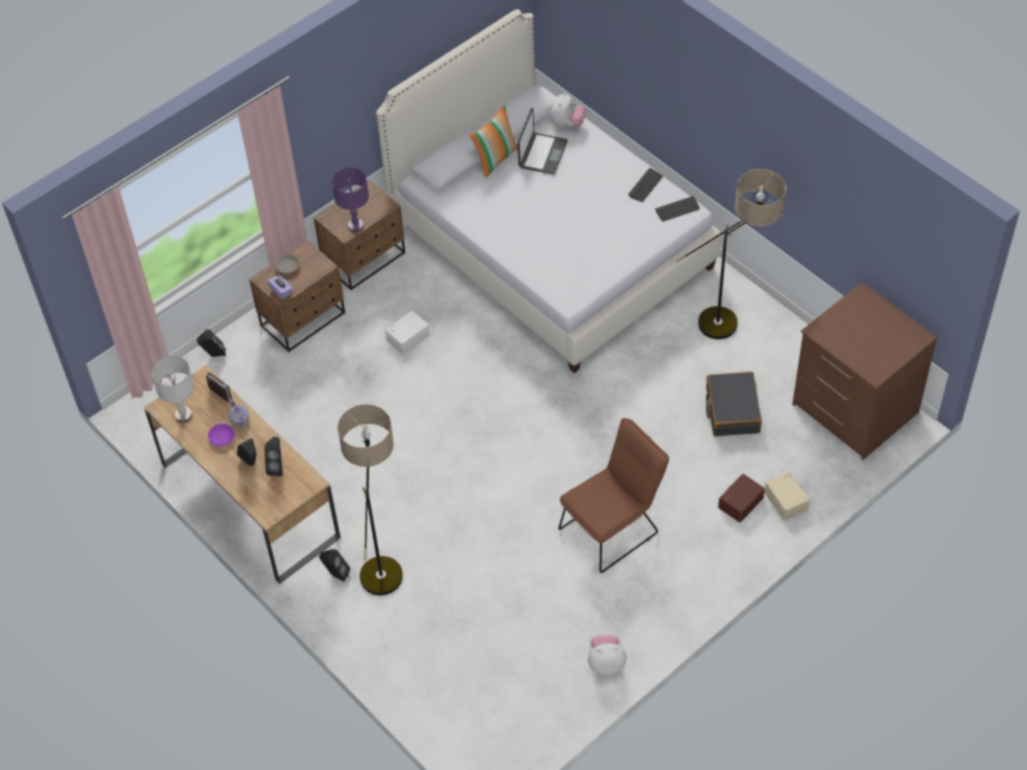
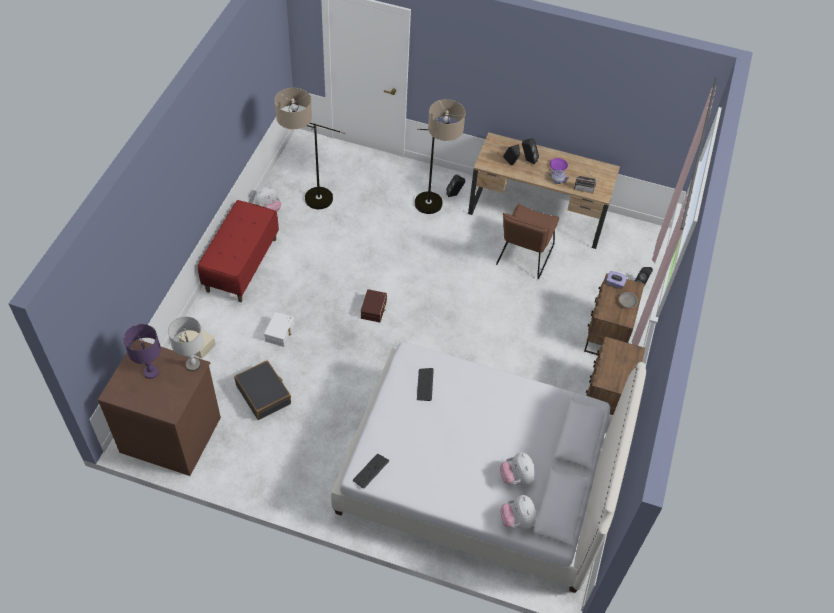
camera: 145 degrees right, 0 degrees up
(183, 415) = (592, 170): grey table lamp -> grey table lamp (193, 365)
(356, 226) = (609, 354): purple table lamp -> purple table lamp (151, 372)
(407, 337) = (527, 352): white storage box -> white storage box (280, 333)
(496, 158) = (550, 455): pillow -> none
(542, 154) = (516, 477): laptop -> plush toy
(613, 528) = (305, 282): brown chair -> brown chair (523, 258)
(645, 186) = (410, 483): keyboard -> keyboard (425, 385)
(684, 589) = (241, 264): none -> red bench
(733, 322) = (295, 469): floor lamp -> floor lamp (309, 203)
(739, 502) = (229, 331): brown storage box -> brown storage box (374, 309)

